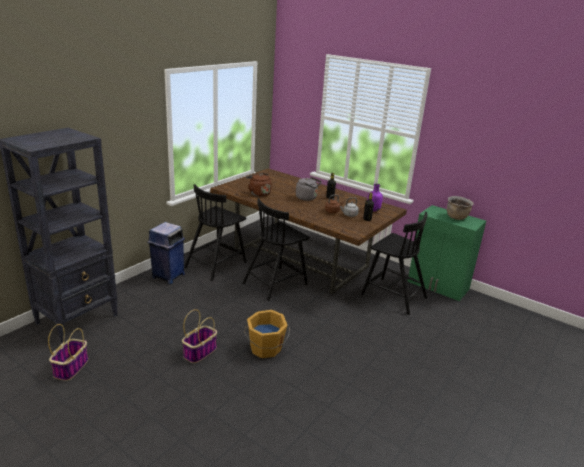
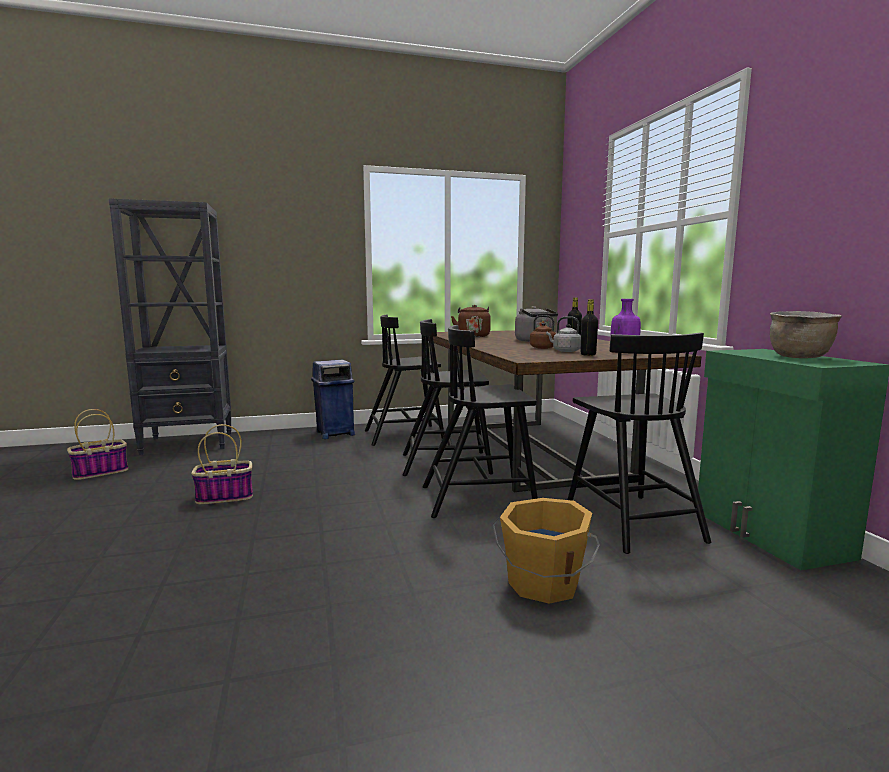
camera: 40 degrees right, 15 degrees down
(265, 348) = (302, 518): orange bucket -> orange bucket (543, 584)
(323, 304) = (480, 498): none -> black chair

